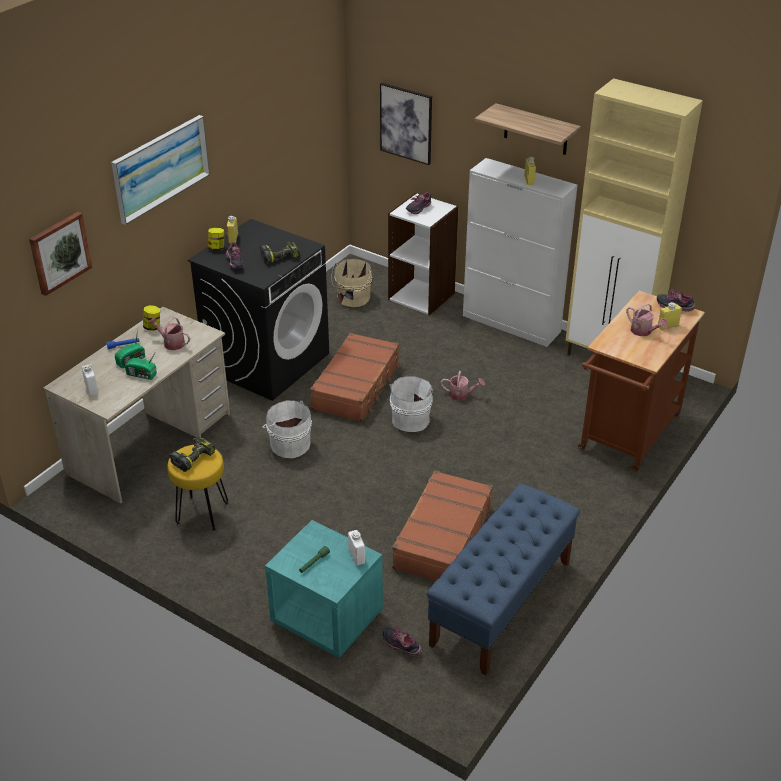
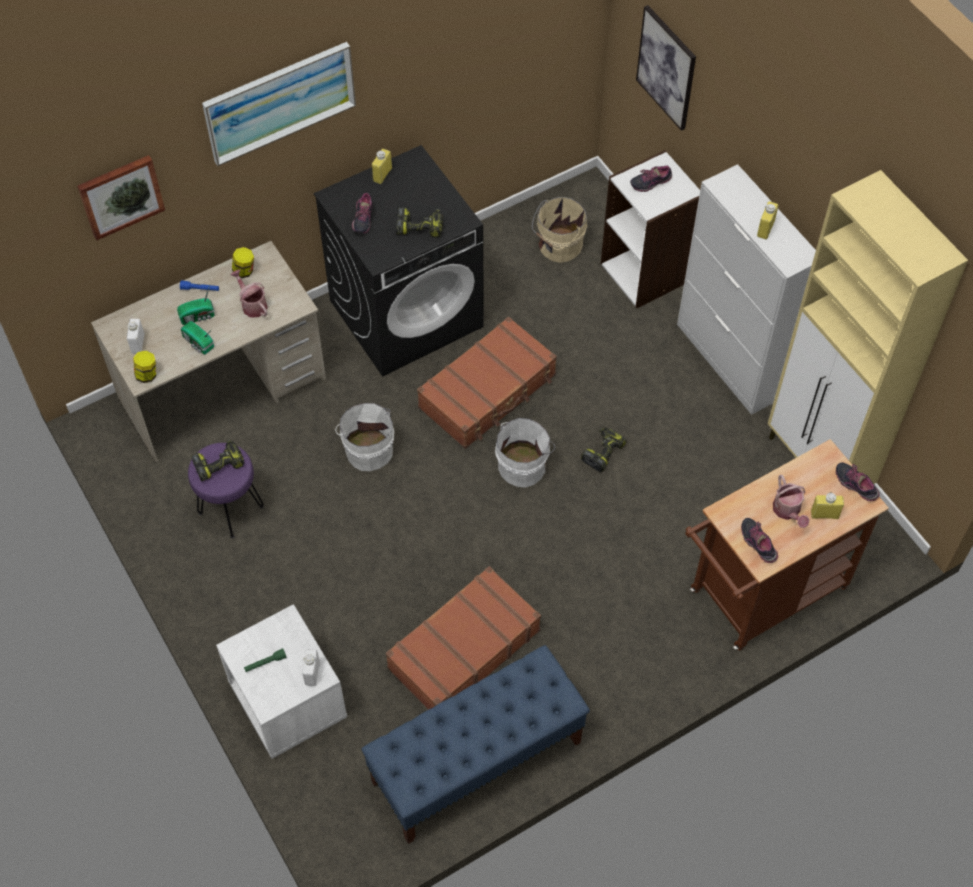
camera: 25 degrees right, 20 degrees up
(202, 514) = (231, 510): yellow stool -> purple stool
(217, 248) = (355, 185): jar -> jar (147, 375)
(326, 618) = (287, 701): turquoise nightstand -> white nightstand
(402, 646) = (344, 769): shoe -> shoe (758, 544)
(461, 395) = (602, 451): watering can -> power drill
(536, 130) = (794, 168): shelf -> none

